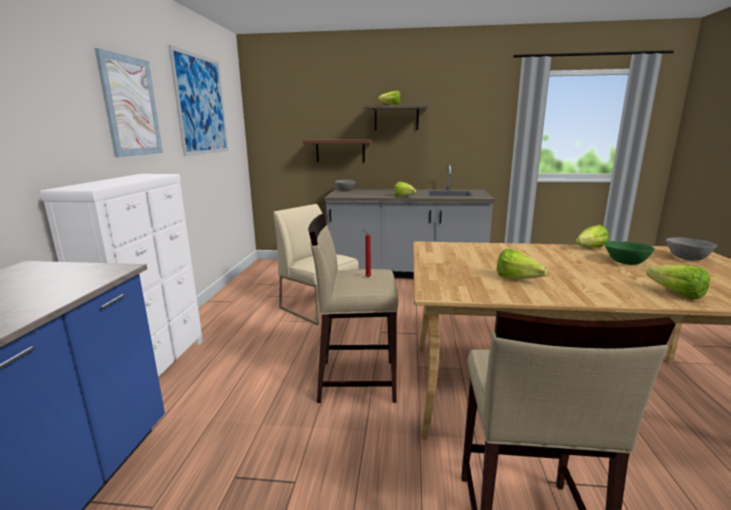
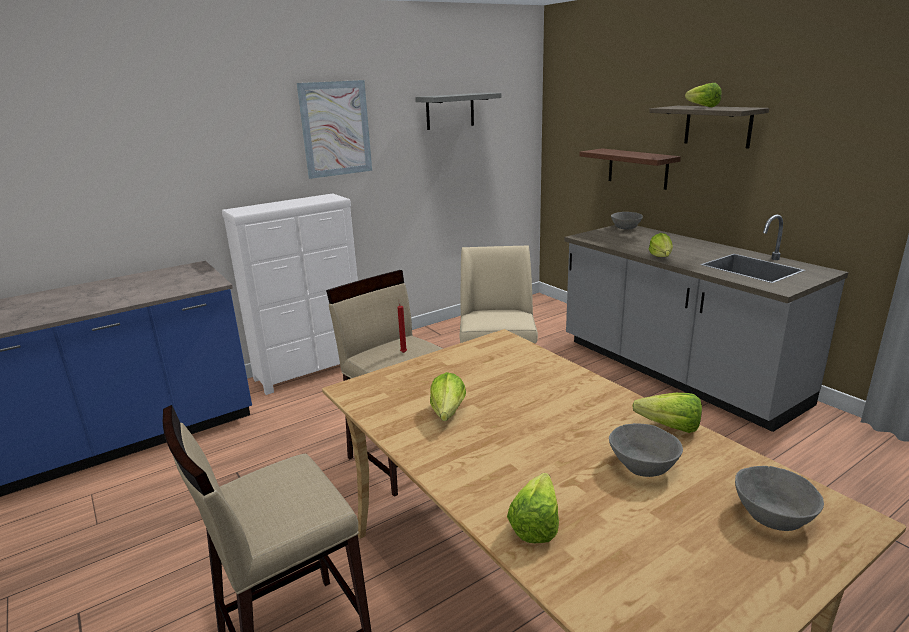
camera: 50 degrees right, 5 degrees up
(201, 105) = (450, 111): picture -> grey shelf
(626, 262) = (643, 466): green bowl -> grey bowl

